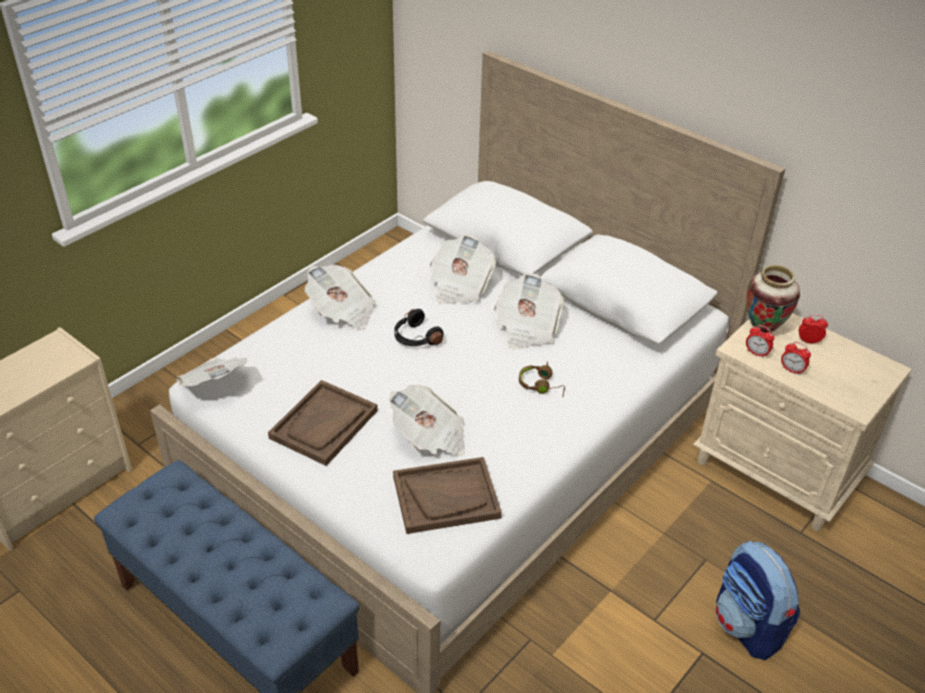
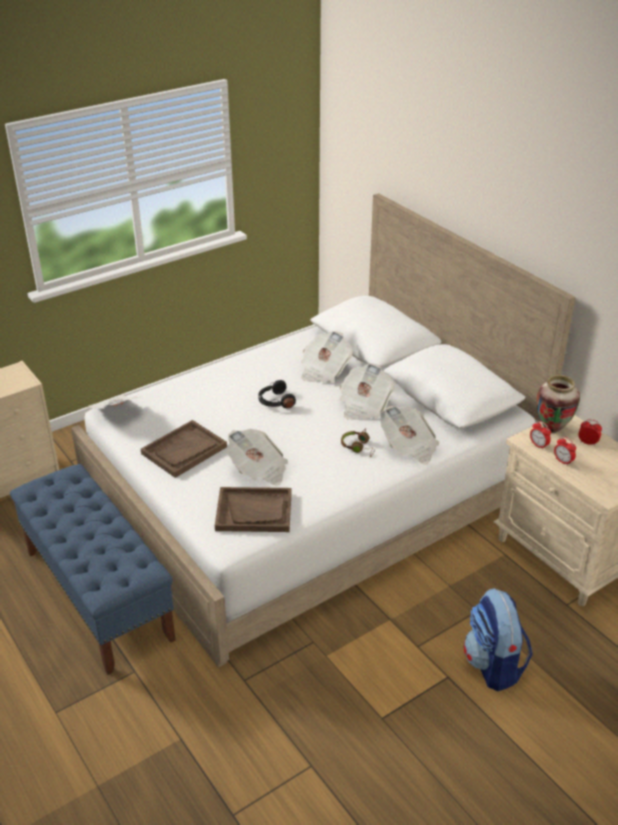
camera: 15 degrees right, 5 degrees down
(342, 311) = (227, 377): newspaper -> newspaper (409, 447)

